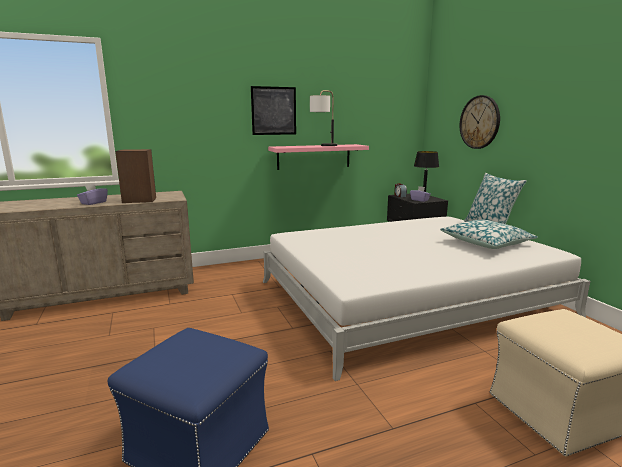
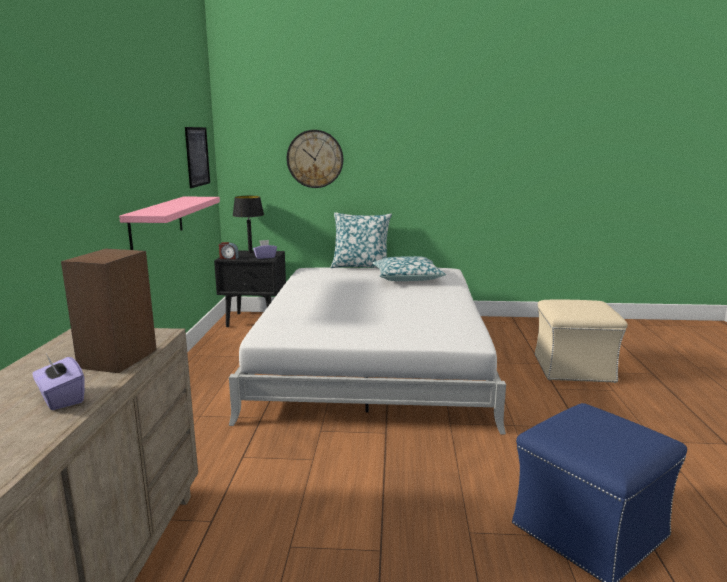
camera: 65 degrees left, 0 degrees up
(274, 111) = (117, 153): picture -> picture (197, 156)
(323, 146) = (184, 204): table lamp -> none

